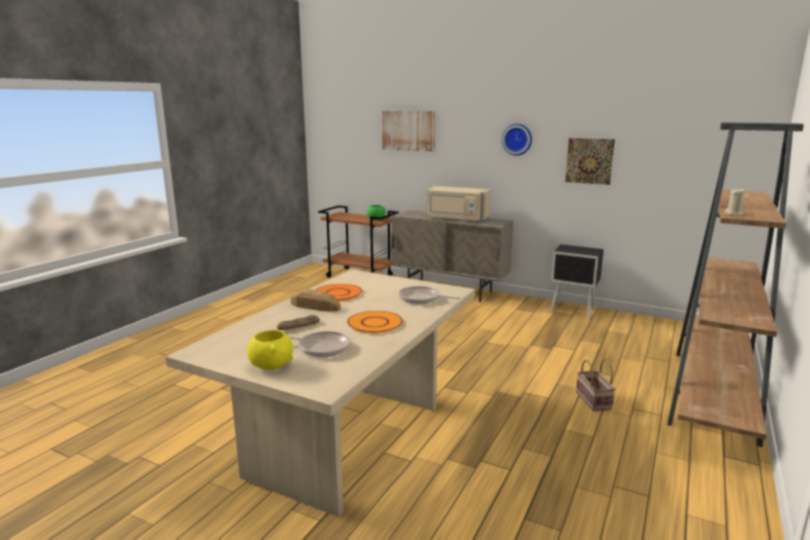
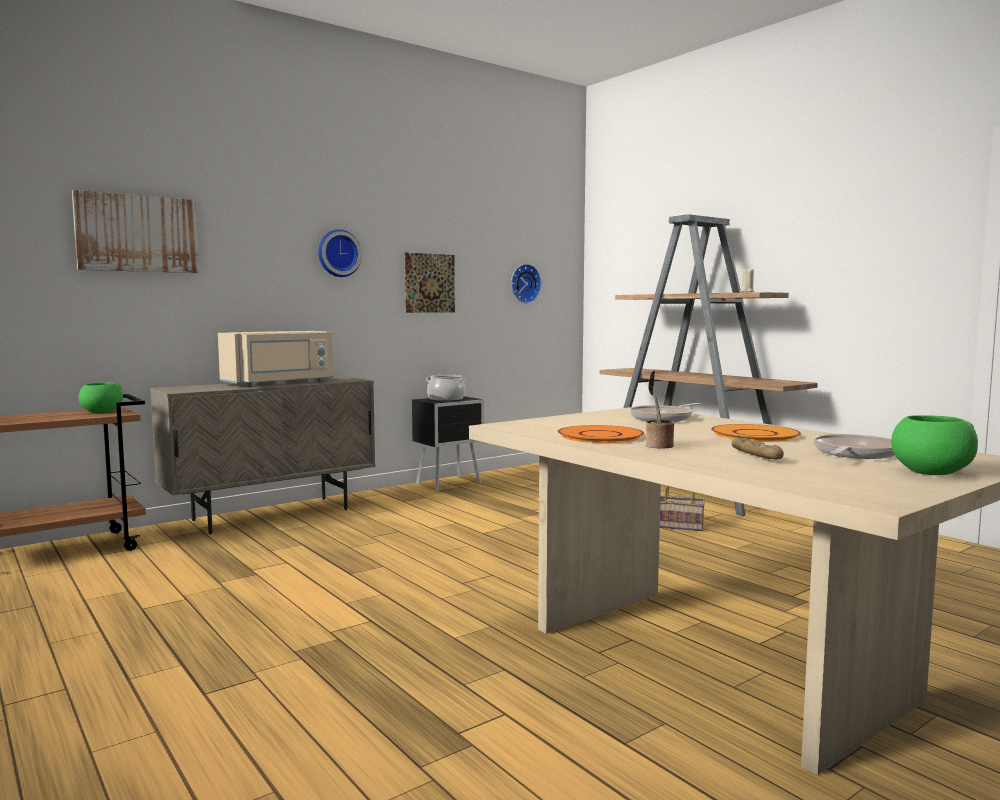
camera: 65 degrees left, 10 degrees down
(271, 365) = (930, 472): yellow bowl -> green bowl
(315, 306) = (658, 446): bread -> potted plant
(577, 249) = (446, 399): none -> cooking pot
(692, 164) = (524, 283): none -> wall clock

